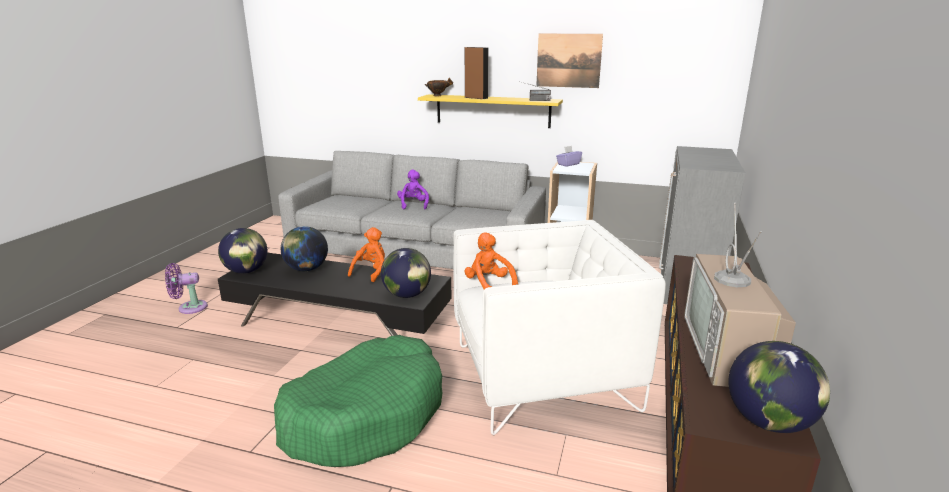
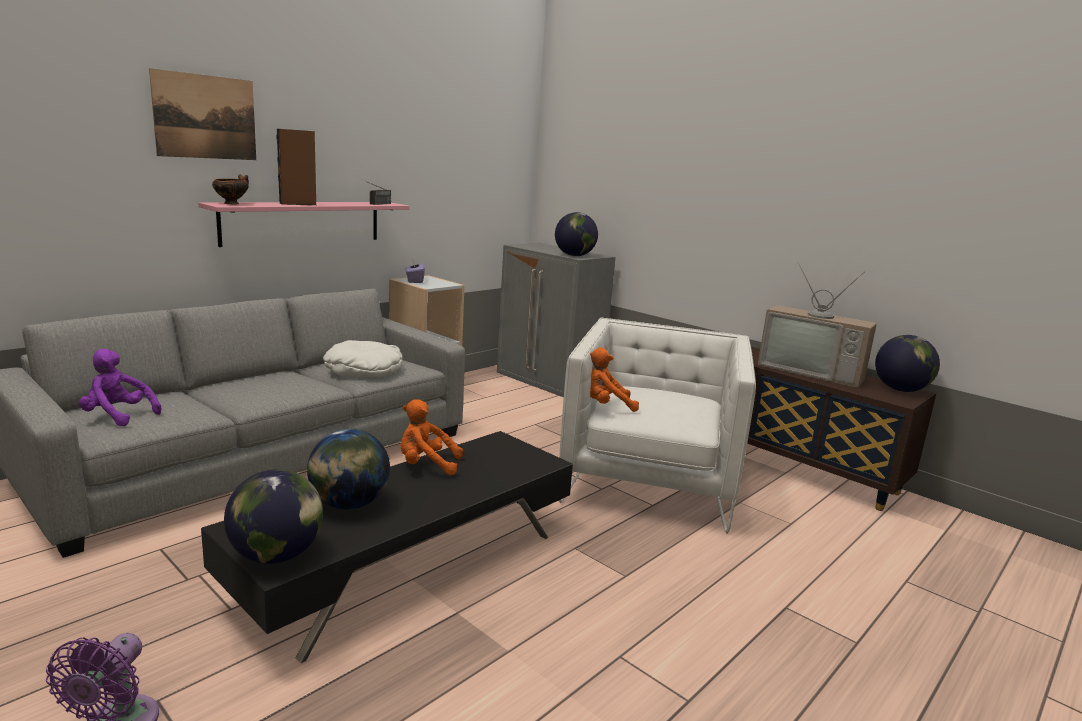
camera: 65 degrees left, 5 degrees down
(365, 415) = (656, 595): green dog bed -> none
(371, 272) = (426, 465): orange plush toy -> orange plush toy turned 45 degrees counterclockwise
(407, 295) = (525, 462): globe -> globe (574, 256)
(413, 205) = (258, 381): purple plush toy -> purple plush toy (118, 416)
(468, 216) = (365, 371): none -> white pillow
(492, 111) = (303, 222): yellow shelf -> pink shelf
(568, 60) = (392, 153): picture -> picture (205, 117)

